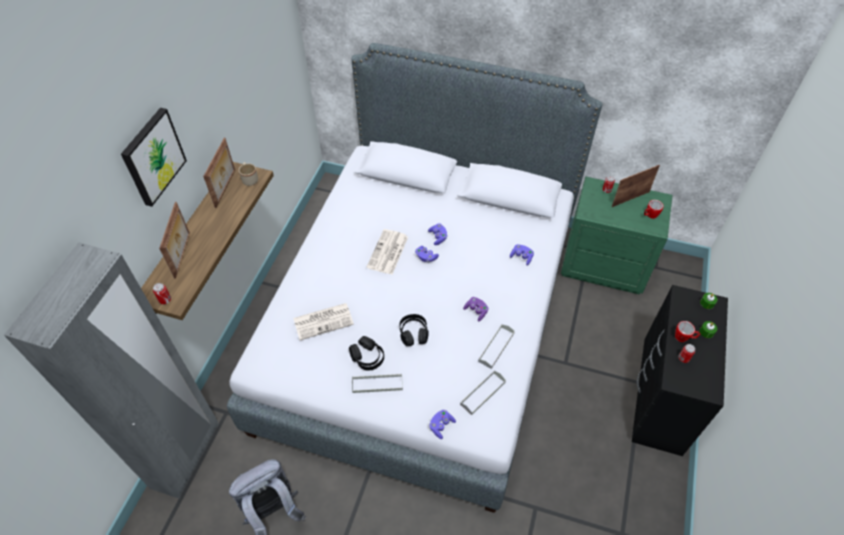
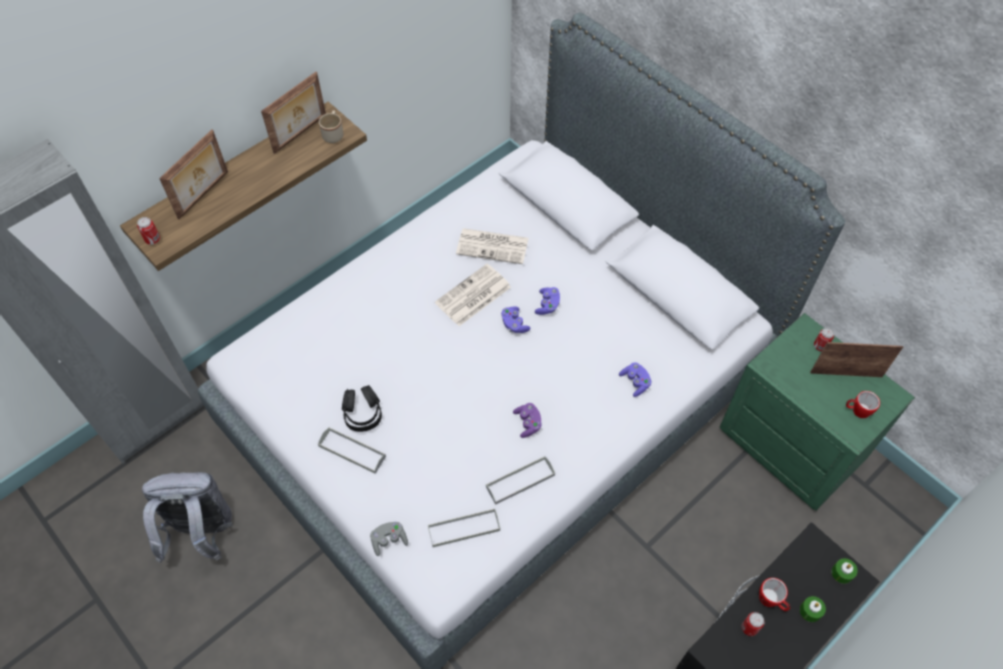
camera: 30 degrees right, 5 degrees up
(152, 156) = (192, 67): picture -> none
(324, 321) = (343, 344): newspaper -> newspaper (493, 246)
(413, 333) = (434, 412): black headphones -> none
(441, 426) = (389, 540): purple game controller -> grey game controller

